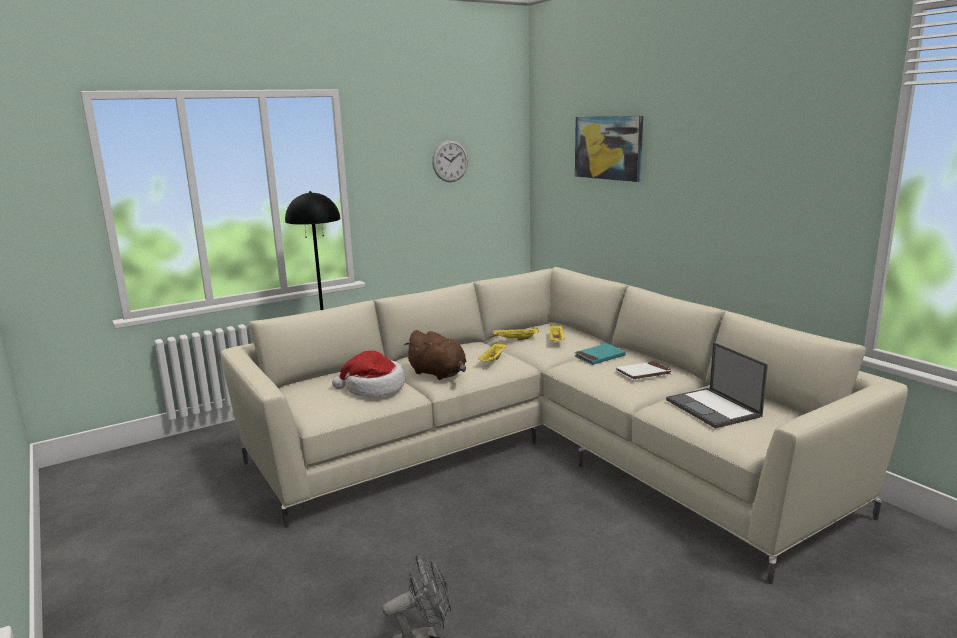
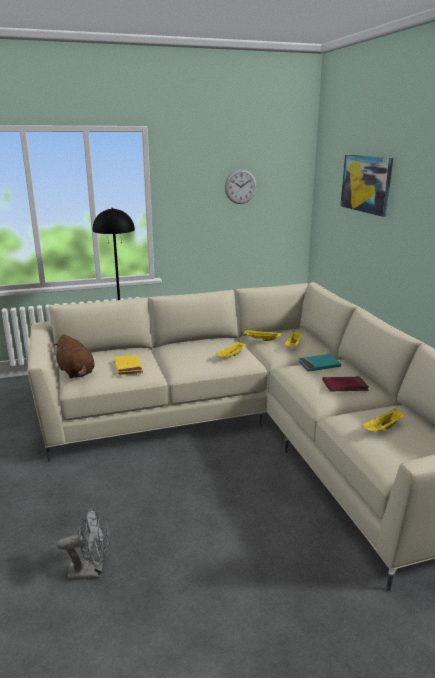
camera: 15 degrees right, 5 degrees up
(373, 388) = (128, 367): hat -> yellow book
(439, 374) = (183, 362): brown plush toy -> brown plush toy (76, 372)
(643, 373) = (344, 386): white book -> red book
(714, 408) = (383, 429): laptop -> yellow tray

